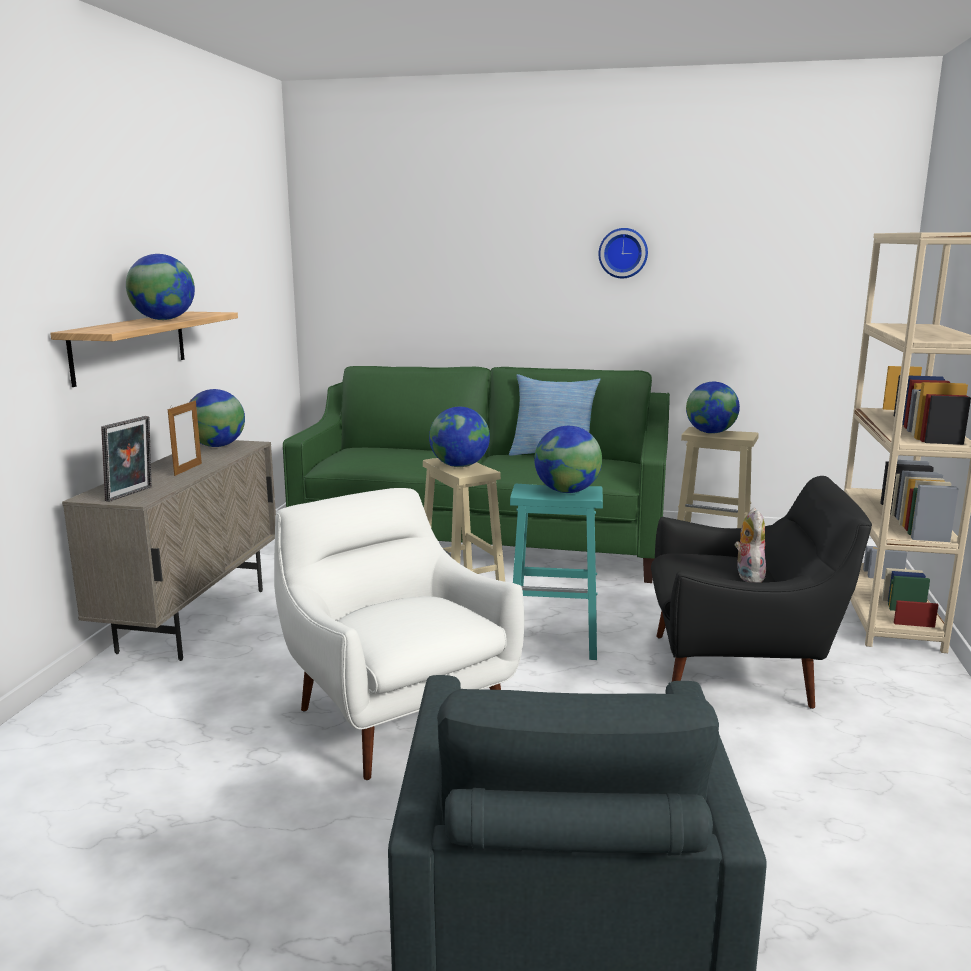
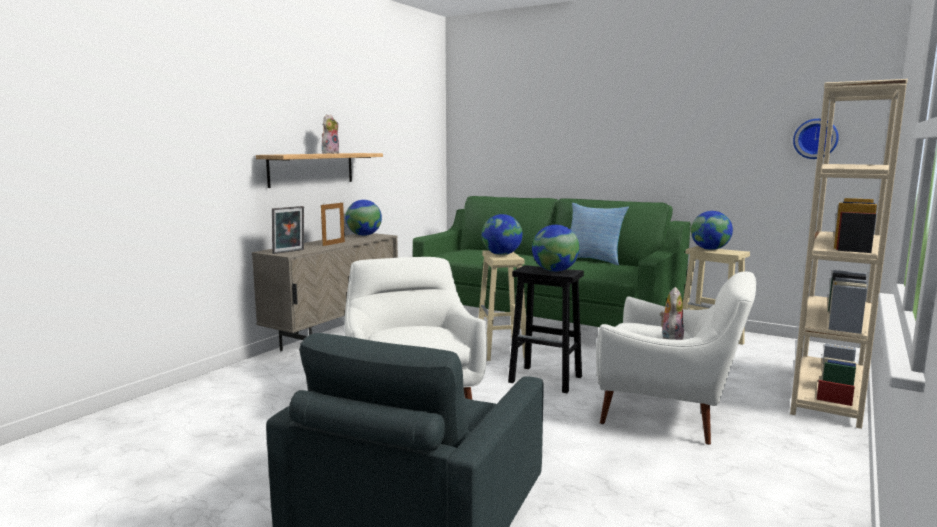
camera: 20 degrees right, 5 degrees down
(163, 320) = (330, 153): globe -> plush toy
(555, 642) = (546, 379): turquoise stool -> black stool
(623, 253) = (659, 119): wall clock -> wall clock (815, 139)
(740, 670) = (670, 414): black armchair -> white armchair

